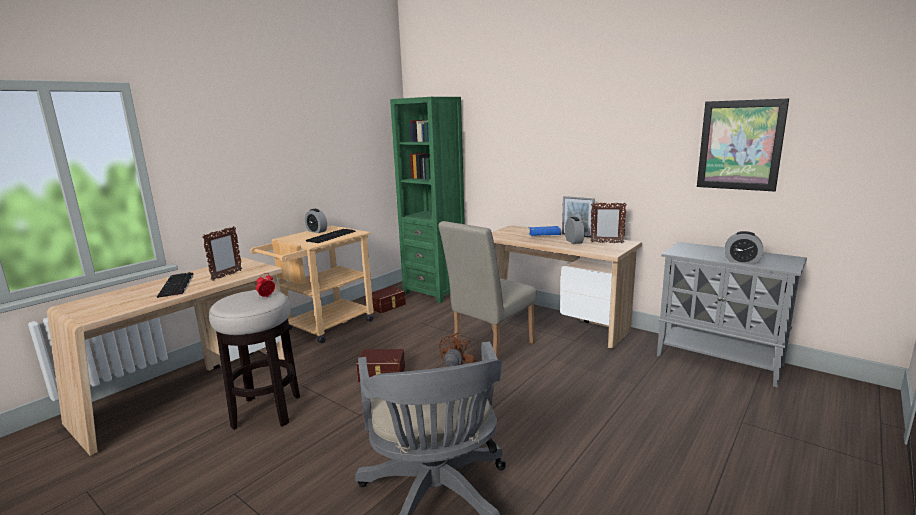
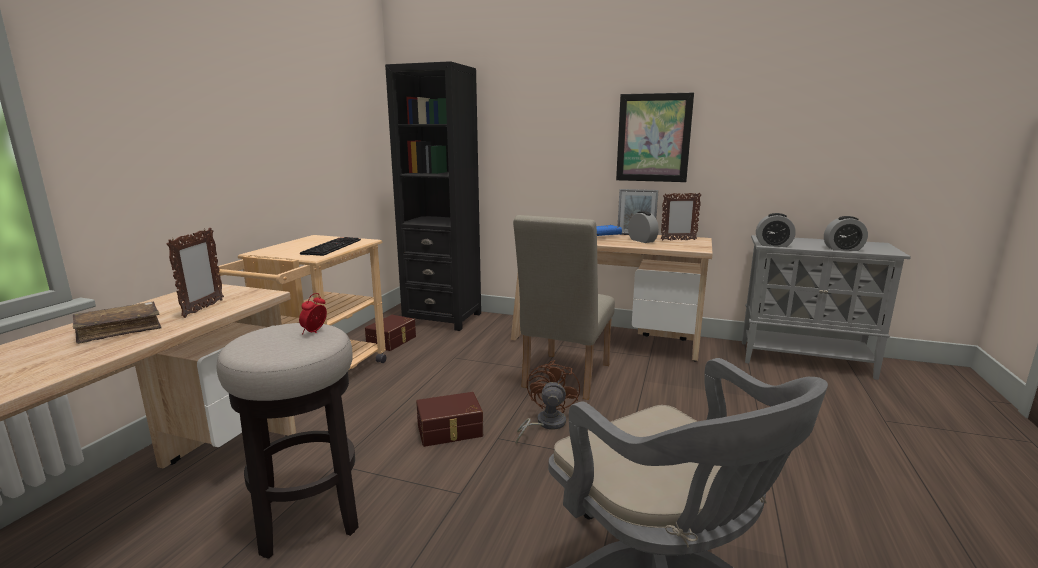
camera: 20 degrees left, 0 degrees up
(177, 285) = (119, 330): keyboard -> brown book
(317, 231) = (301, 242): alarm clock -> alarm clock (773, 245)
(435, 292) = (443, 318): green bookcase -> black bookcase
(740, 145) = (822, 126): picture -> picture (653, 138)

